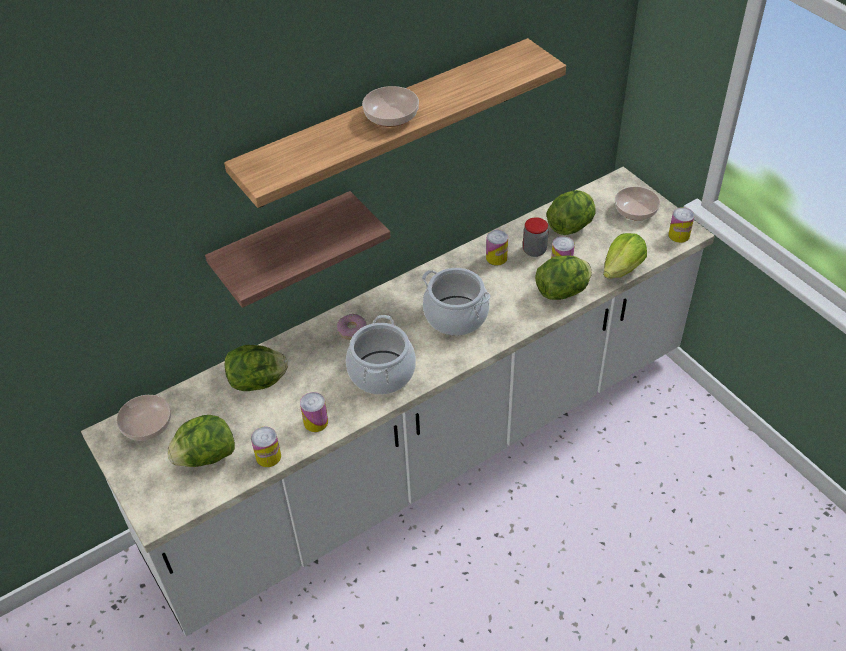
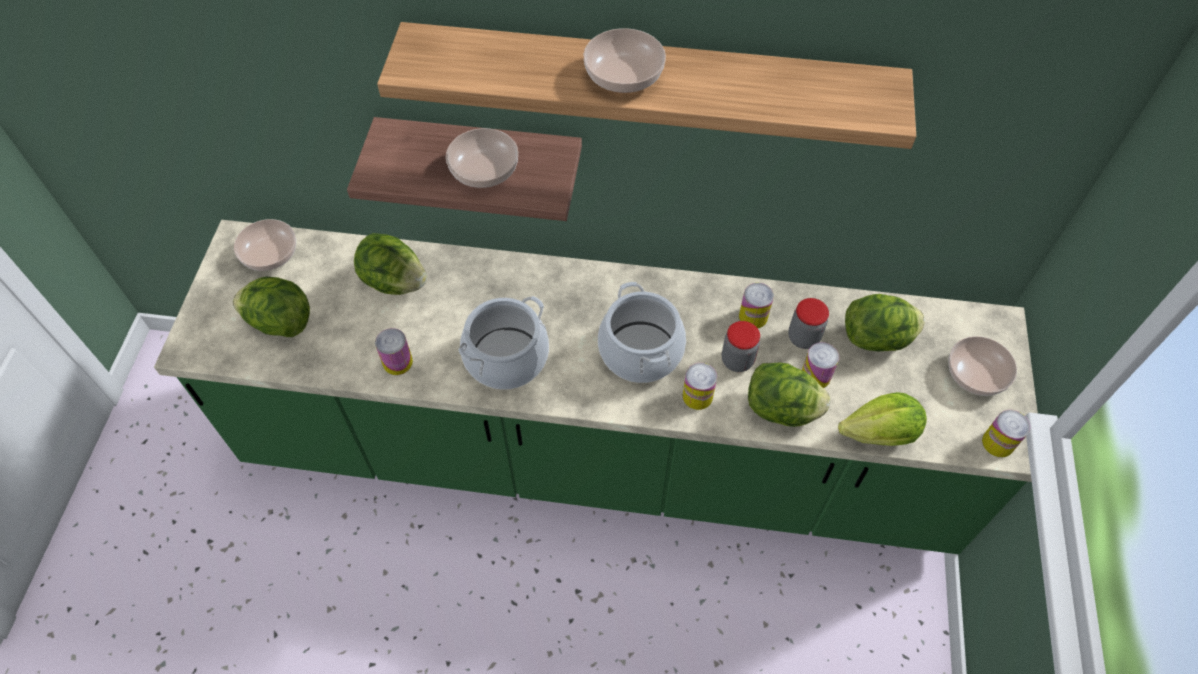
camera: 40 degrees right, 10 degrees up
(268, 456) = (325, 364): can -> can (697, 396)
(314, 240) = (483, 170): none -> bowl
(352, 330) = (528, 291): donut -> none
(428, 451) = (599, 457): white counter -> green counter
(513, 284) = (737, 360): none -> jar

